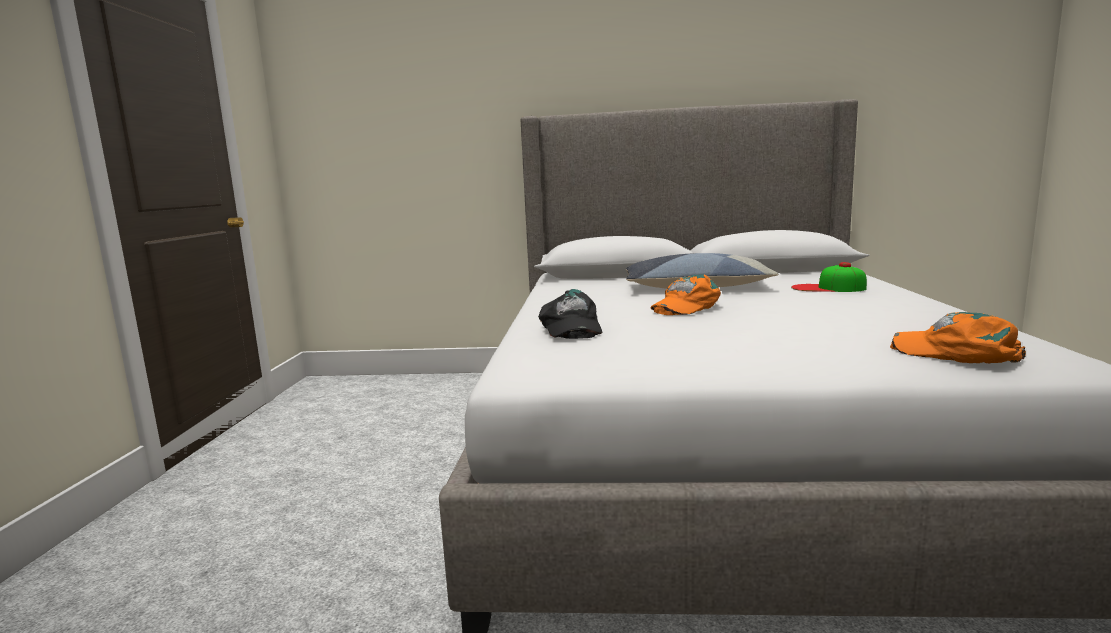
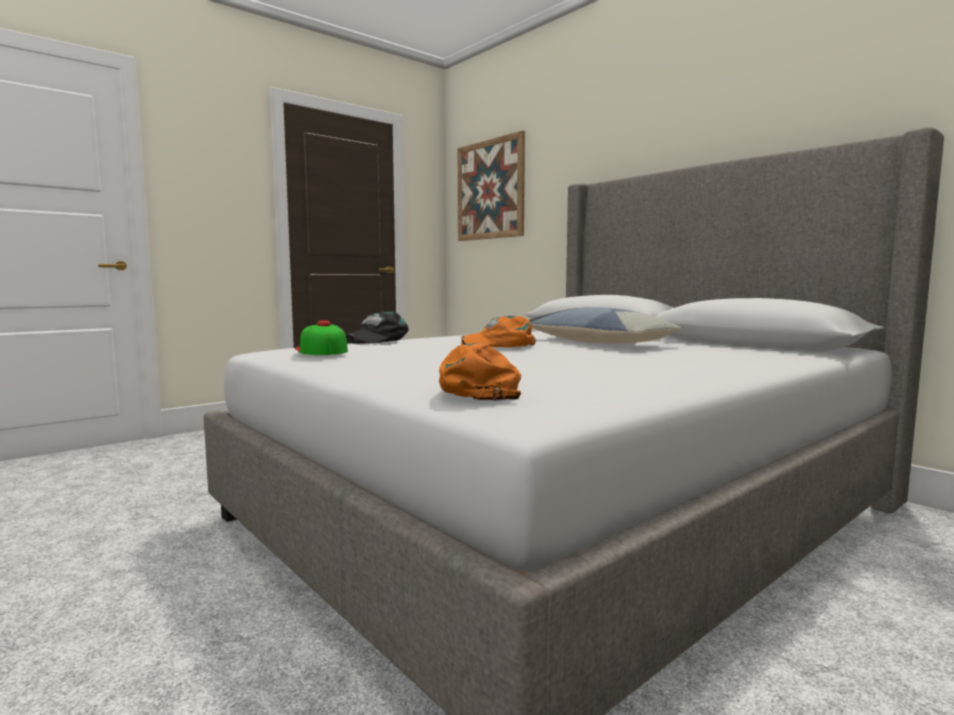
camera: 45 degrees right, 5 degrees down
(361, 110) = (490, 190): none -> picture
(827, 288) = (700, 356): cap -> cap (321, 350)

